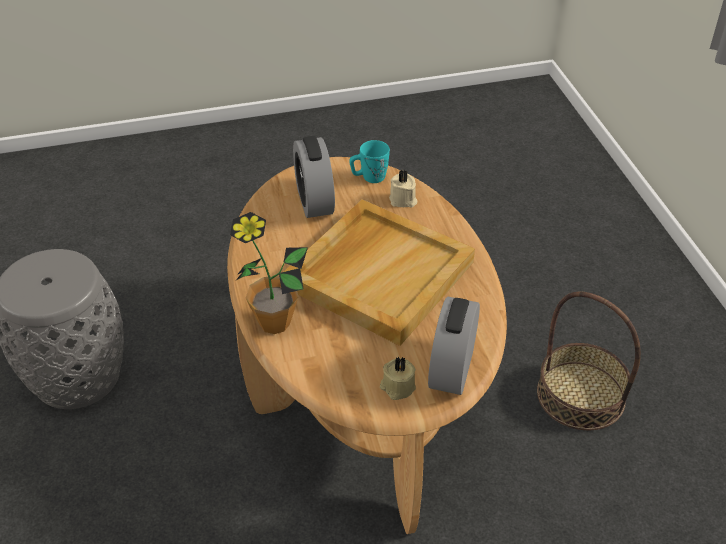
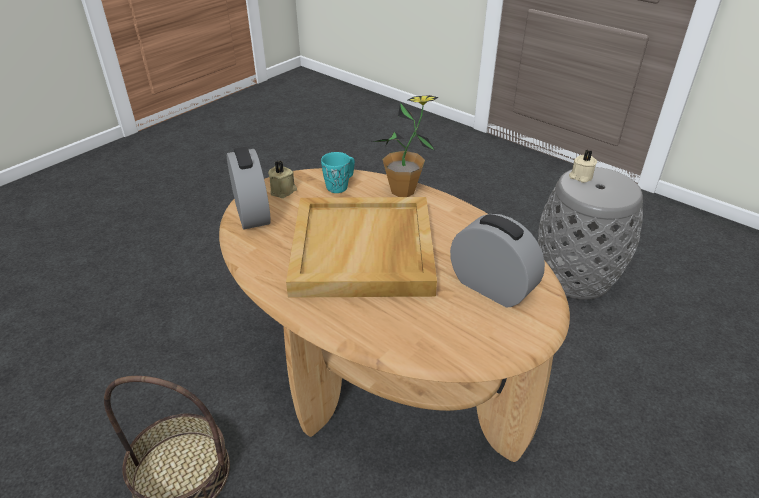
camera: 145 degrees right, 5 degrees down
(369, 177) = (474, 341): turquoise mug -> turquoise mug (340, 186)
(403, 200) = (410, 330): beige candle -> beige candle (580, 177)

